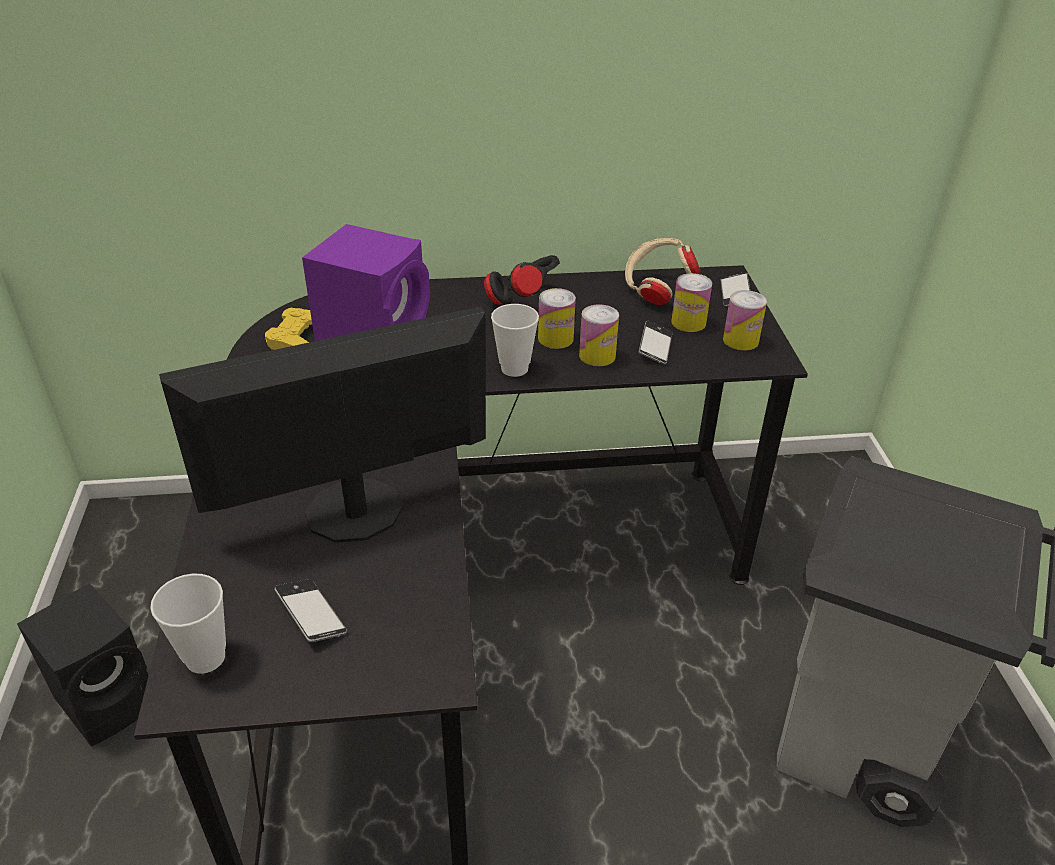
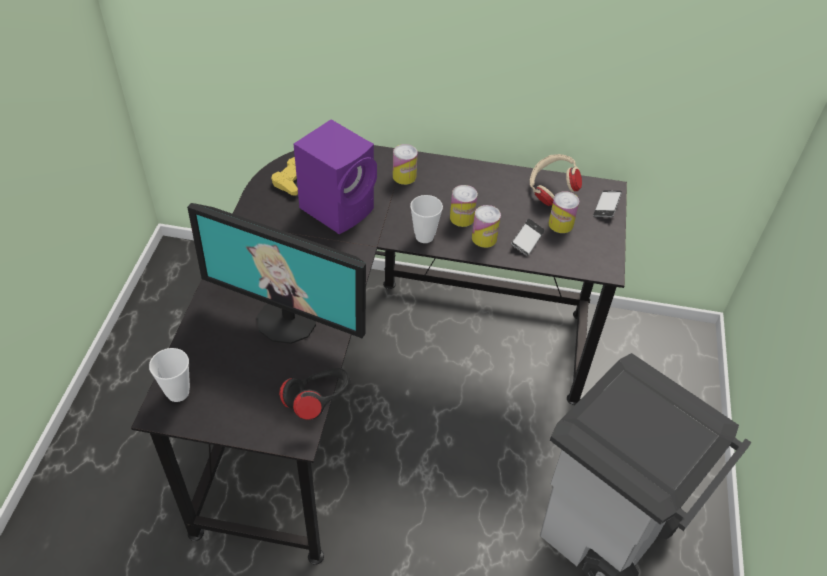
camera: 15 degrees right, 10 degrees up
(110, 699) = (147, 377): black speaker -> none
(311, 615) = (241, 382): phone -> none
(354, 512) = (287, 320): monitor -> monitor turned 150 degrees counterclockwise
(524, 299) = (454, 180): black headphones -> black headphones (318, 403)
(740, 340) = (590, 247): can -> can (404, 176)

